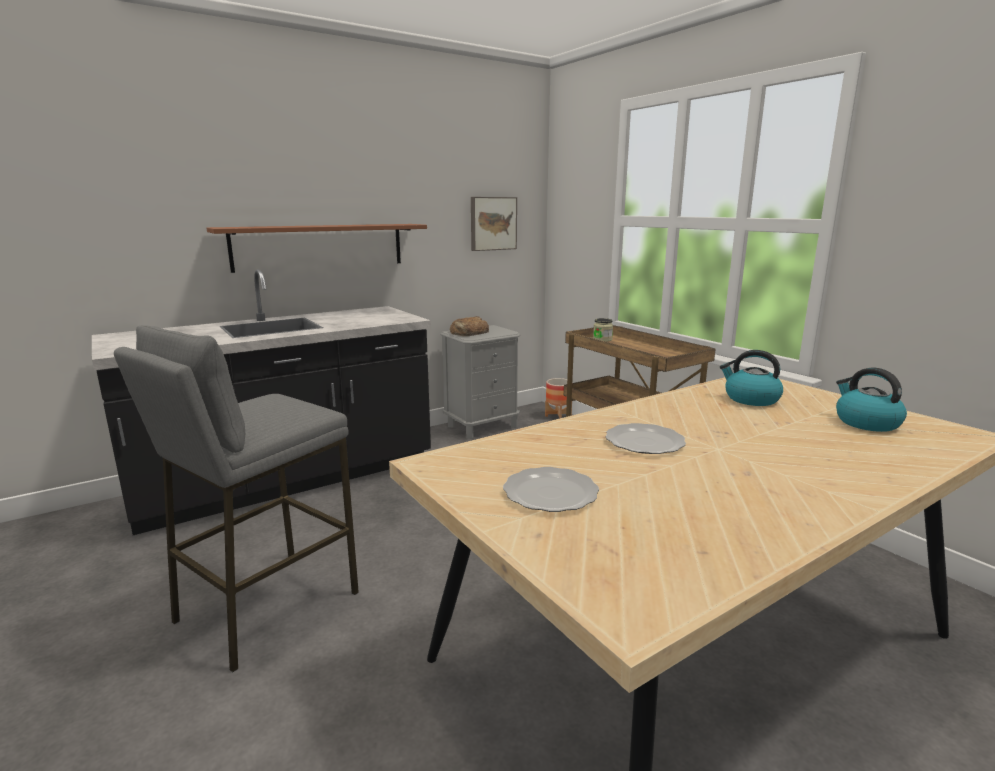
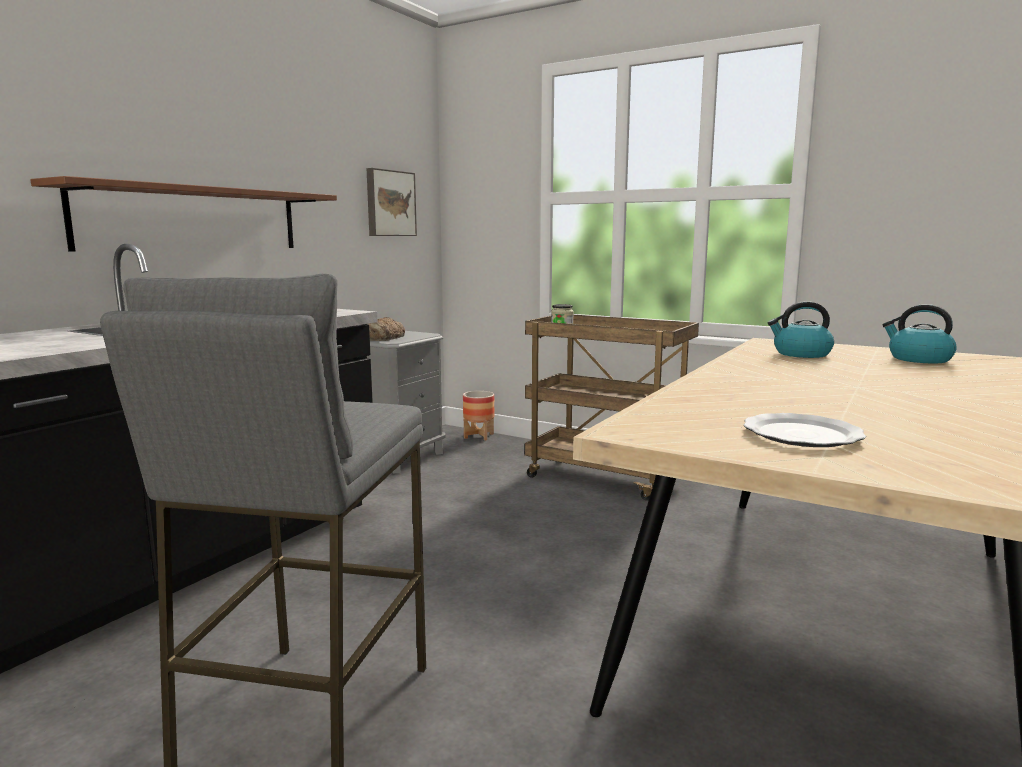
camera: 25 degrees left, 5 degrees down
(644, 442) = (790, 390): plate -> none

